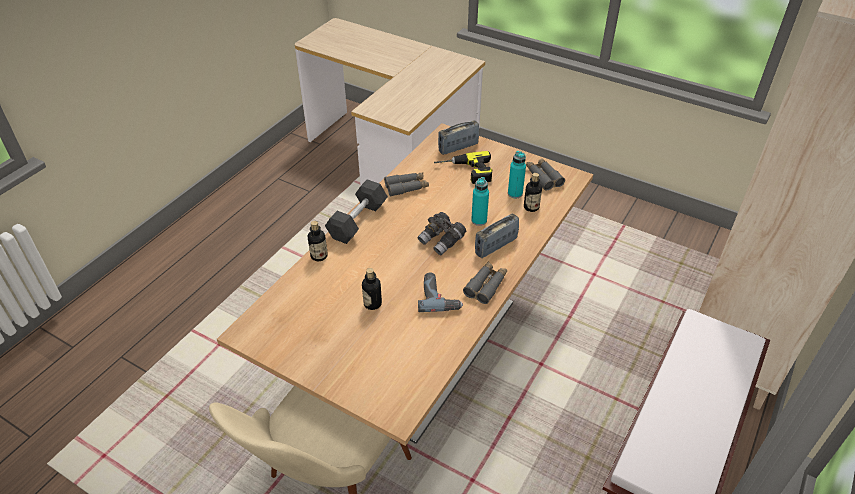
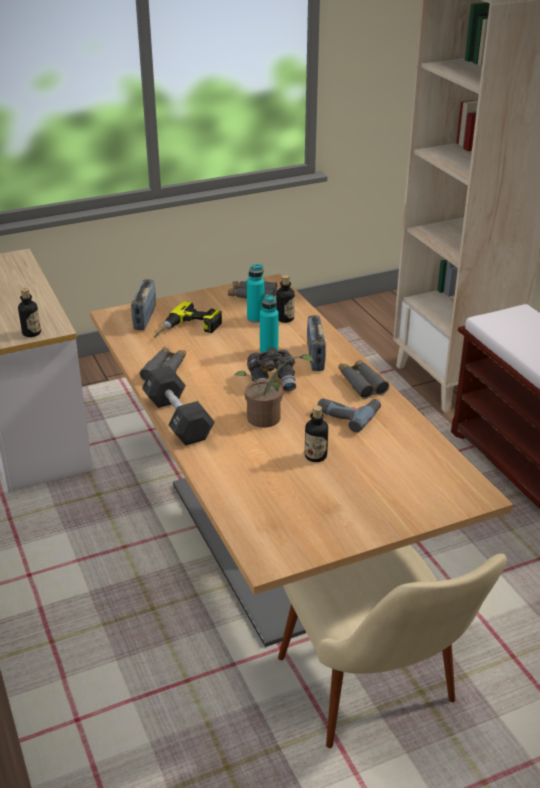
camera: 55 degrees left, 10 degrees down
(319, 256) = (202, 464): bottle -> bottle (31, 333)
(394, 260) = (268, 419): none -> potted plant

